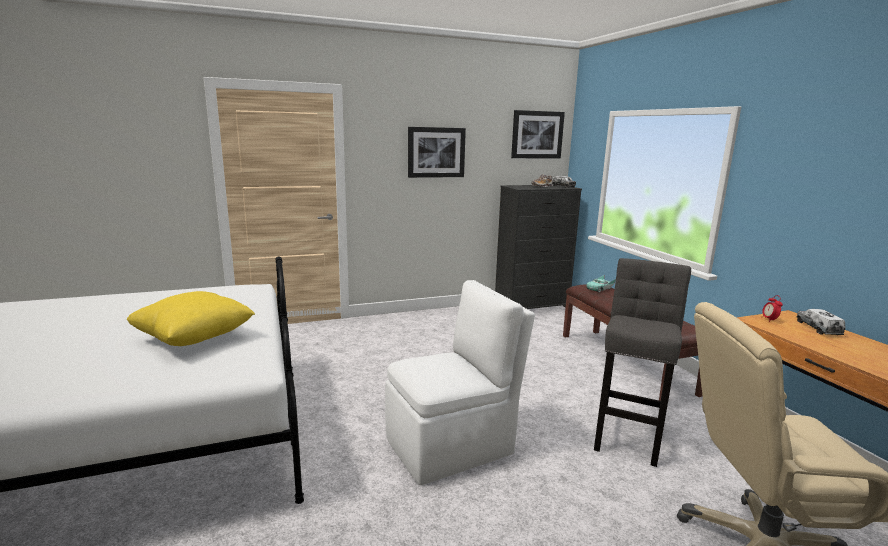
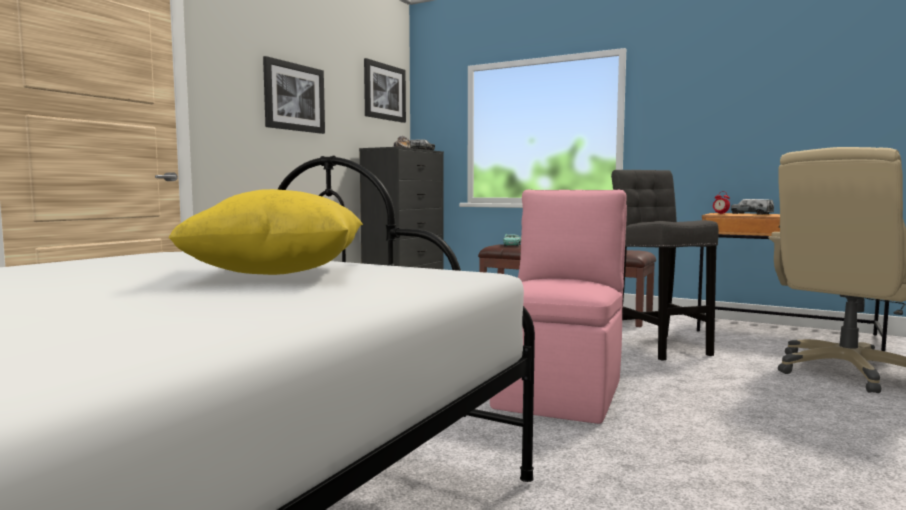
camera: 40 degrees left, 10 degrees down
(452, 445) = (560, 392): white chair -> pink chair

